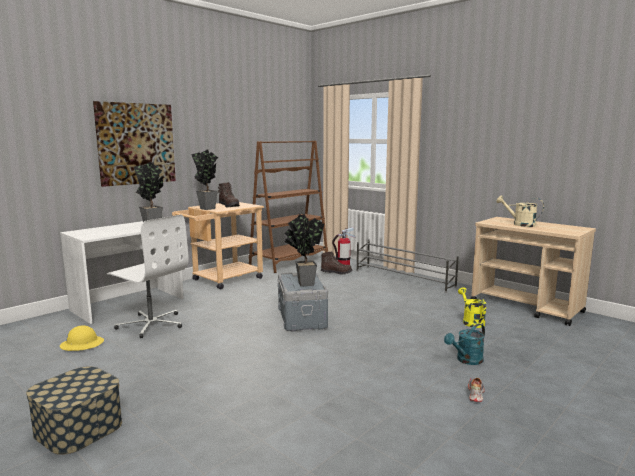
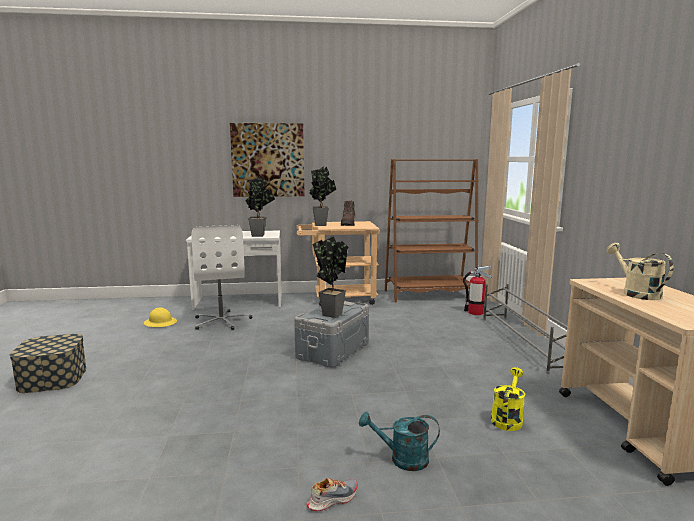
camera: 40 degrees right, 0 degrees up
(336, 272) = (456, 316): brown boot -> none

